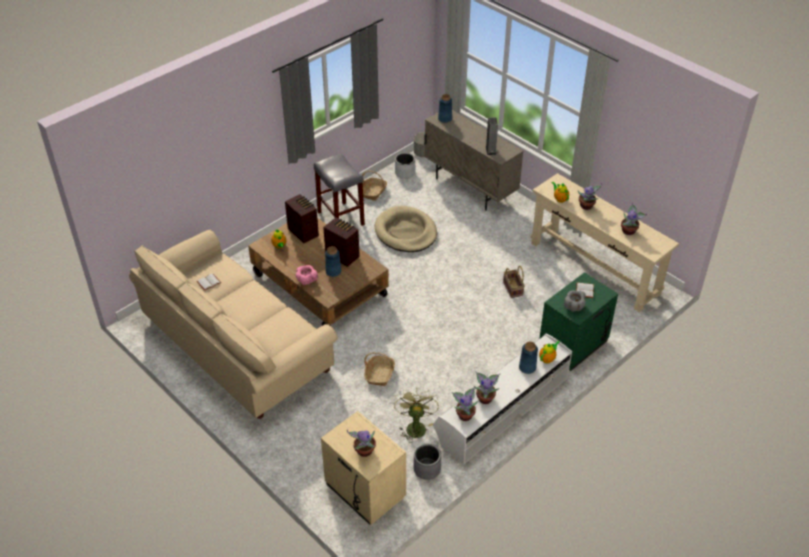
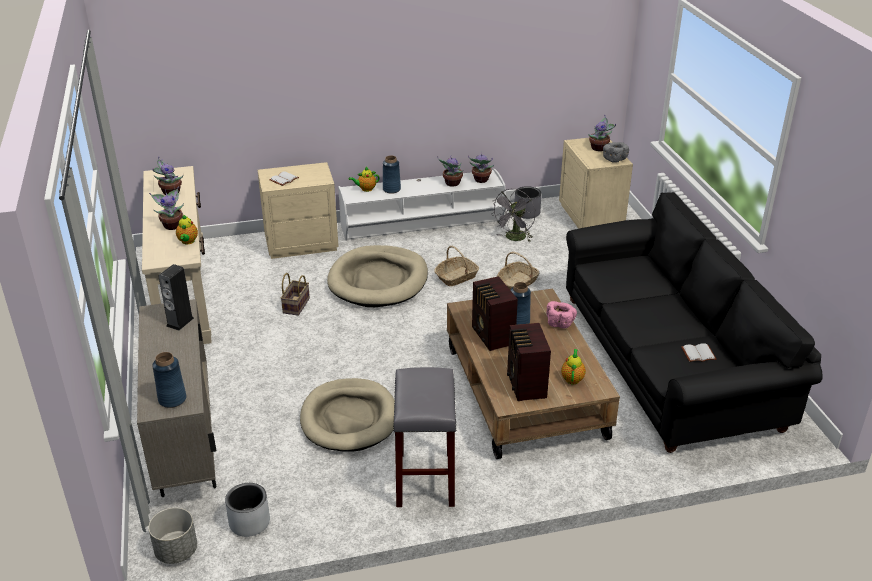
camera: 150 degrees left, 10 degrees down
(237, 344) = (668, 362): beige sofa -> black sofa
(373, 192) = (335, 506): basket -> basket (456, 277)
(415, 426) = (514, 238): green fan -> grey fan
(481, 333) = (378, 280): none -> beige dog bed
(574, 307) = (312, 172): grey bowl -> grey bowl (614, 159)
(574, 345) = (301, 243): green nightstand -> beige nightstand

